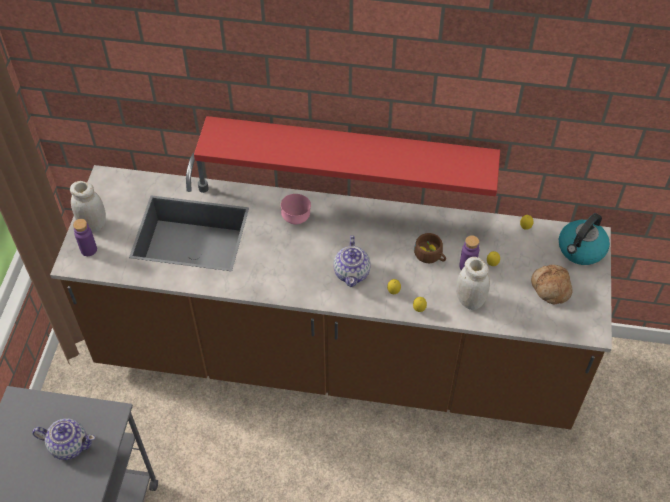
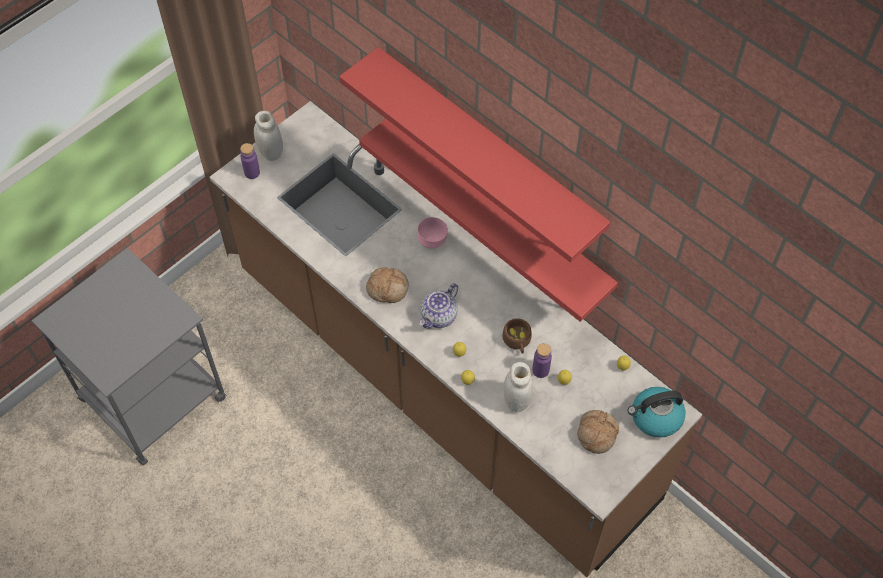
camera: 35 degrees right, 5 degrees up
(69, 445) = (136, 321): teapot -> none
(290, 275) = (388, 288): none -> bread
(329, 93) = (488, 148): none -> red shelf

